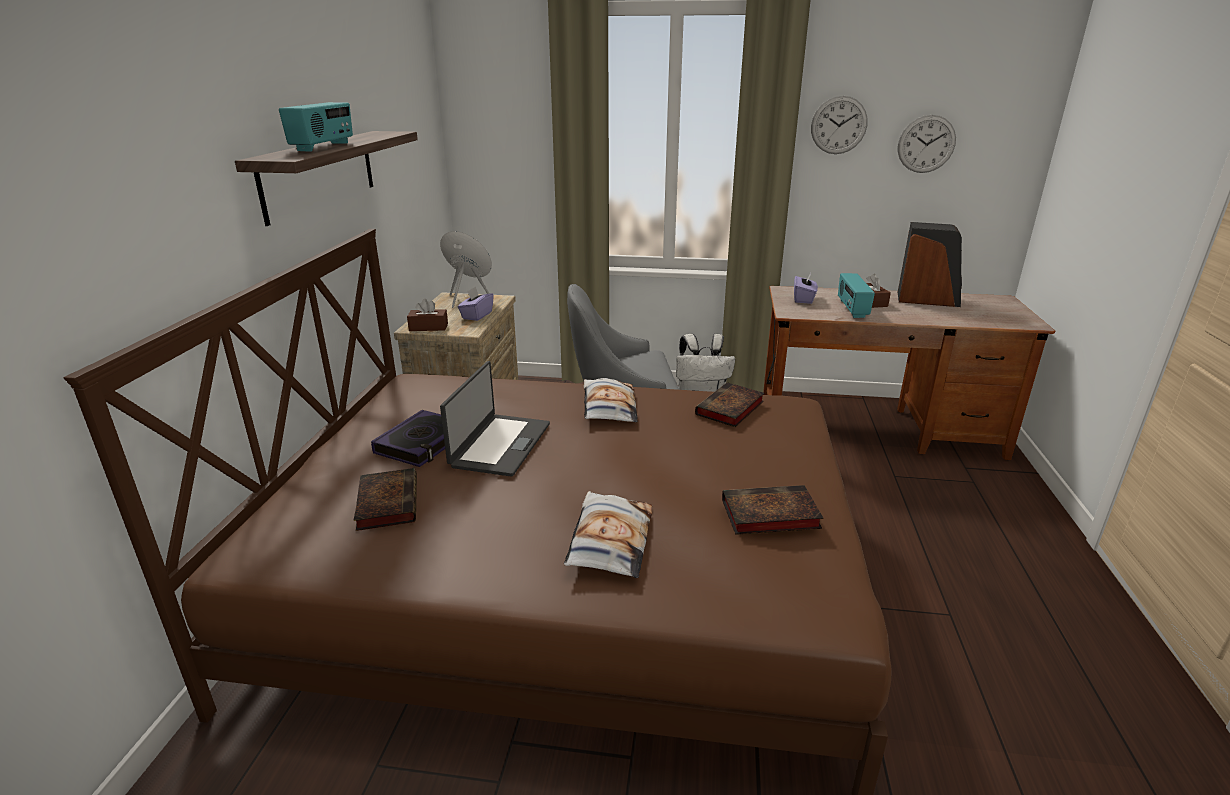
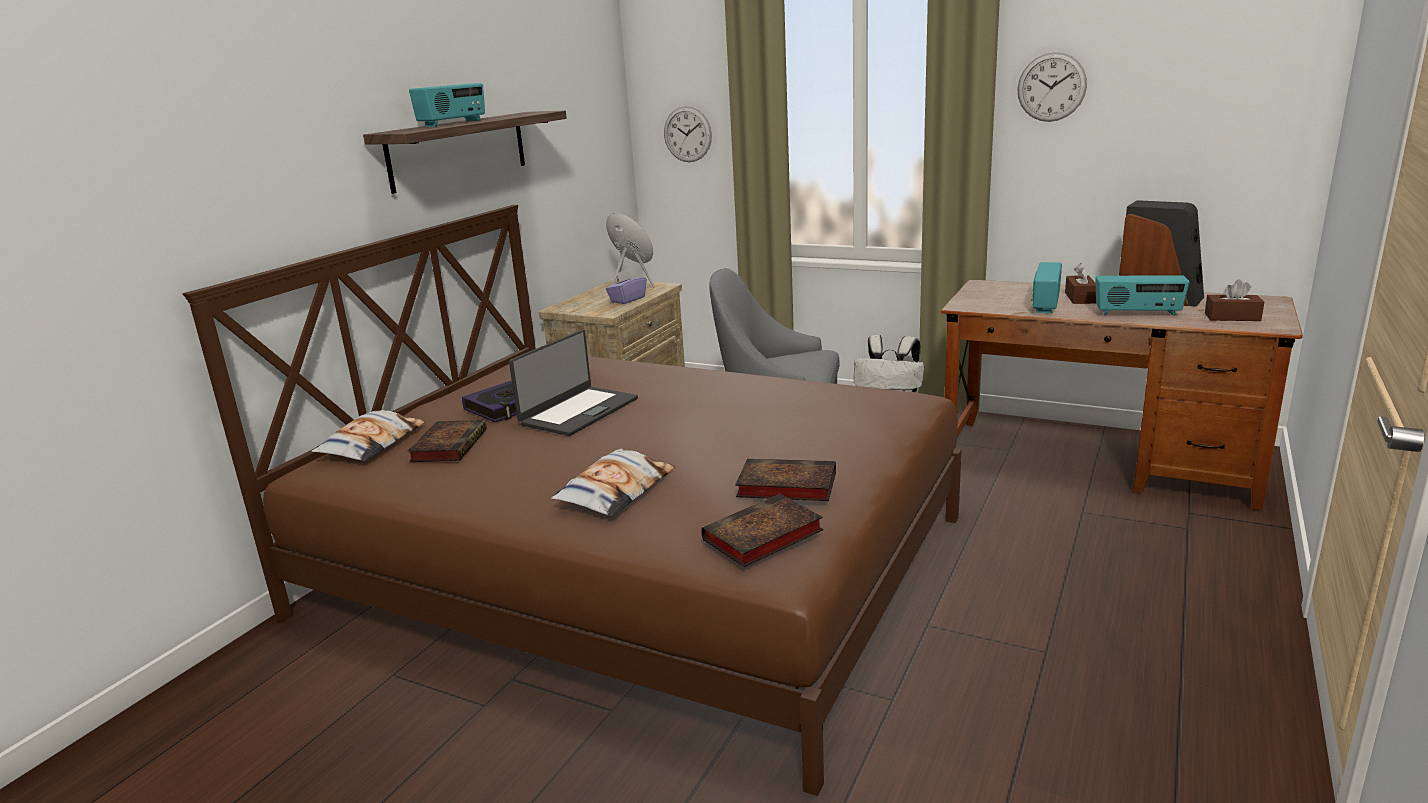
camera: 20 degrees right, 5 degrees down
(428, 327) = (573, 308): brown tissue box -> brown tissue box (1232, 317)
(608, 407) = (709, 389): pillow -> pillow (372, 444)
(729, 409) = (834, 399): book -> book (761, 537)
(803, 299) = (995, 293): purple tissue box -> none
(926, 144) = (1165, 105): wall clock -> wall clock (687, 134)
(927, 315) = (1137, 313): none -> radio

